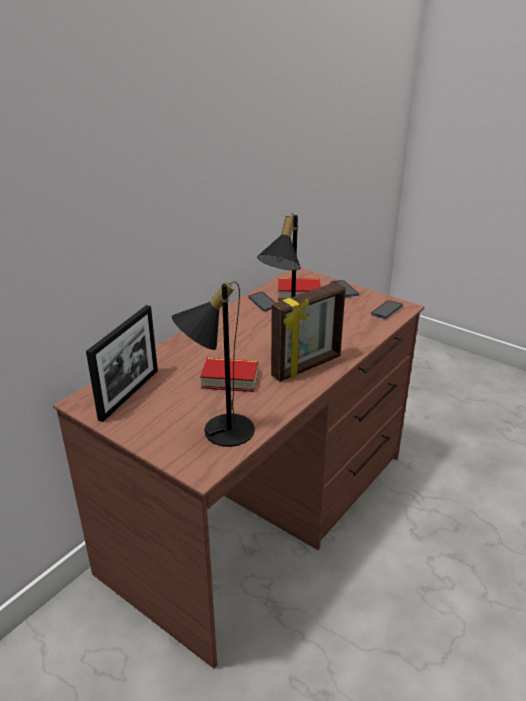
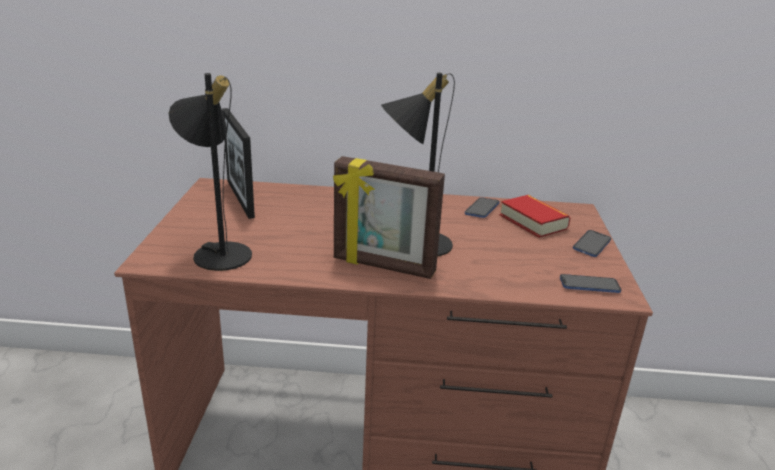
camera: 55 degrees right, 5 degrees down
(129, 394) = (240, 198): picture frame -> picture frame turned 75 degrees clockwise
(230, 379) = (311, 233): book -> none

